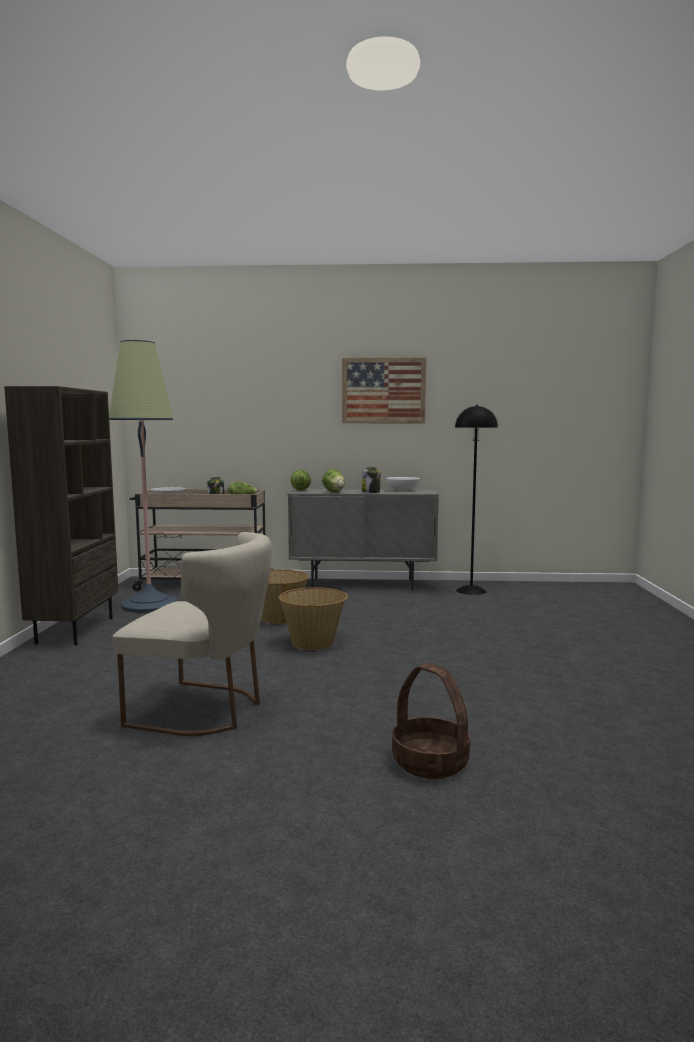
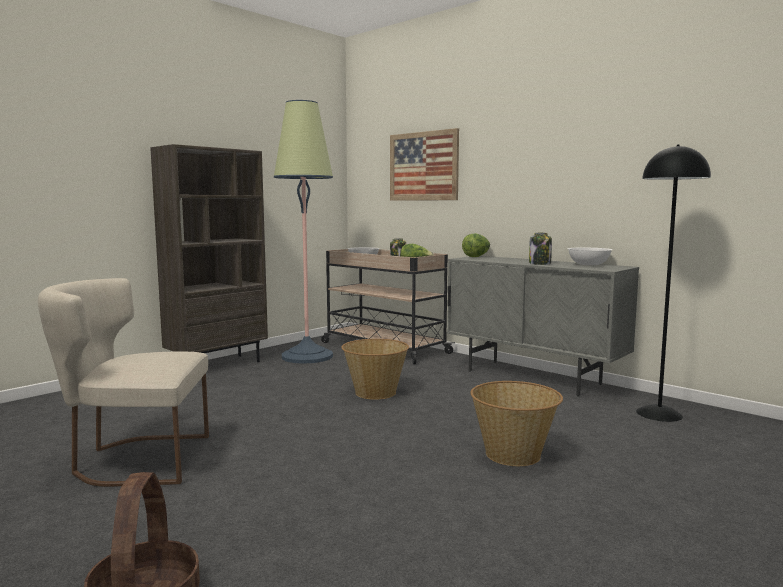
camera: 40 degrees right, 0 degrees up
(205, 710) = (134, 460): beige chair -> beige chair turned 120 degrees clockwise
(313, 643) = (349, 426): basket -> basket (514, 455)
(334, 492) = (500, 260): lettuce -> none
(383, 390) = (580, 136): picture -> picture (423, 166)

